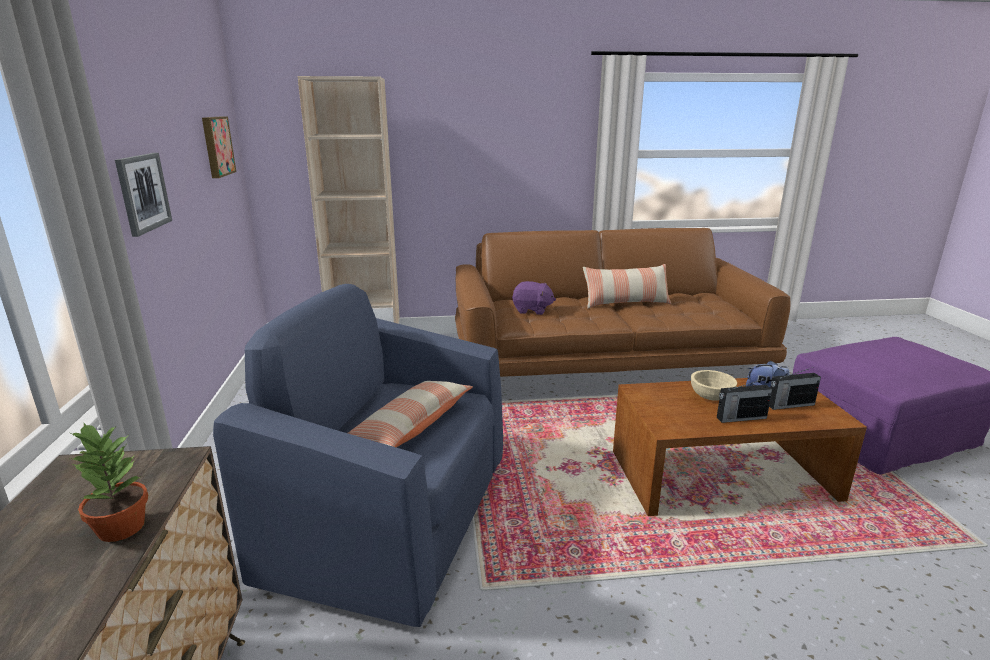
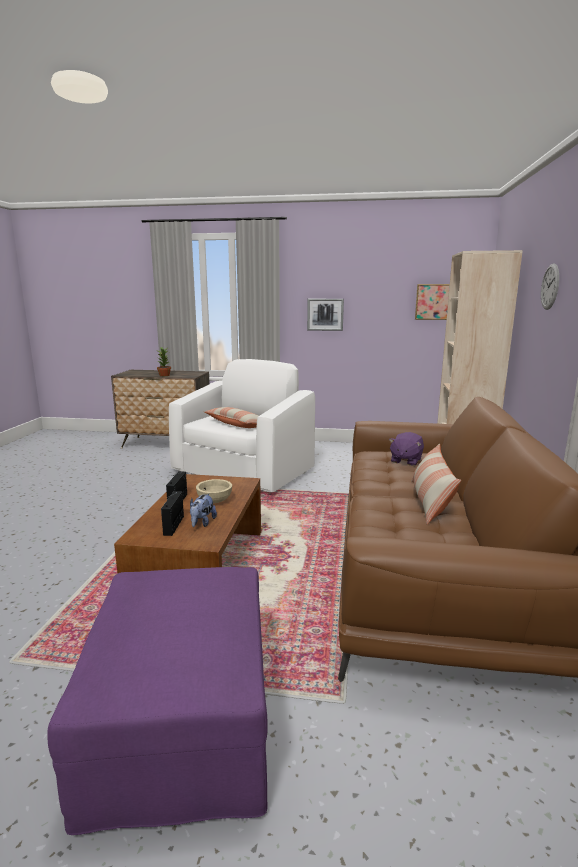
camera: 105 degrees right, 5 degrees down
(393, 517) = (243, 471): blue armchair -> white armchair
(474, 120) = (550, 286): none -> wall clock

